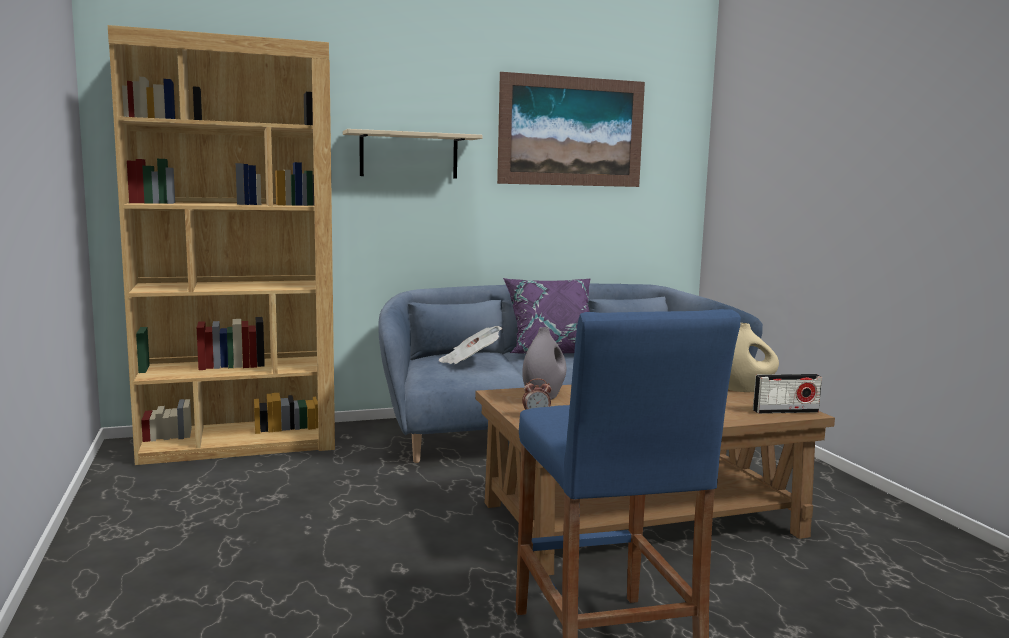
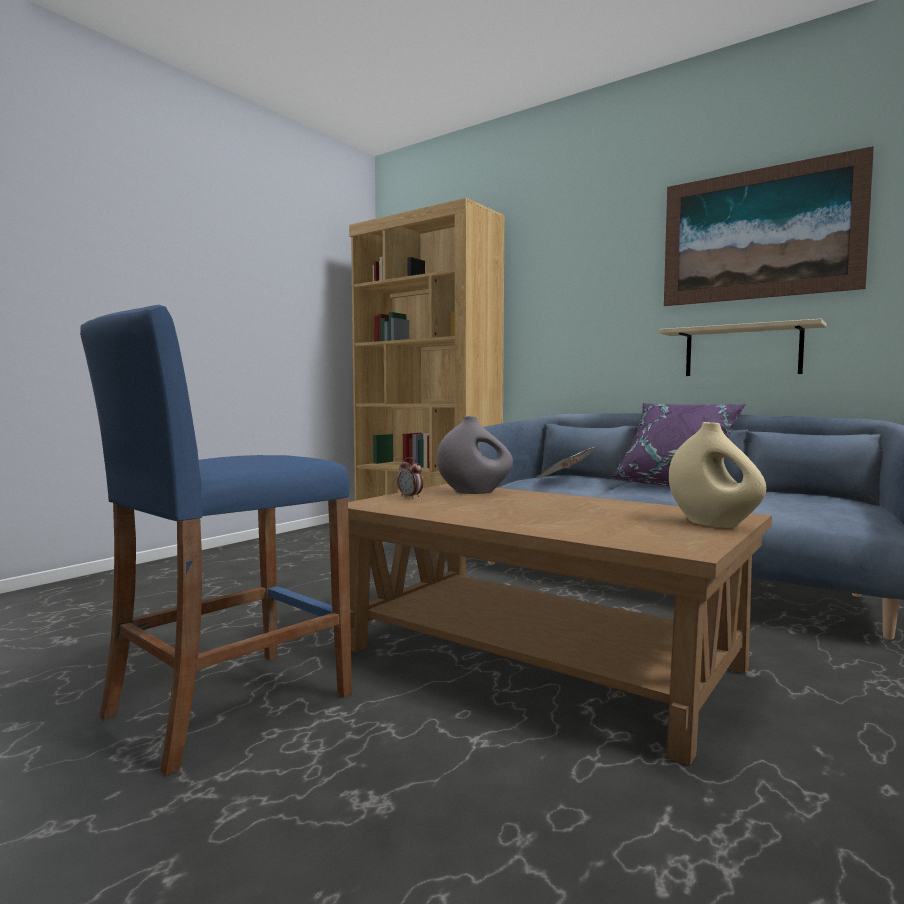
camera: 55 degrees right, 5 degrees down
(409, 155) = (577, 289): beige shelf -> beige shelf (742, 351)
(785, 411) = (666, 544): radio -> none

